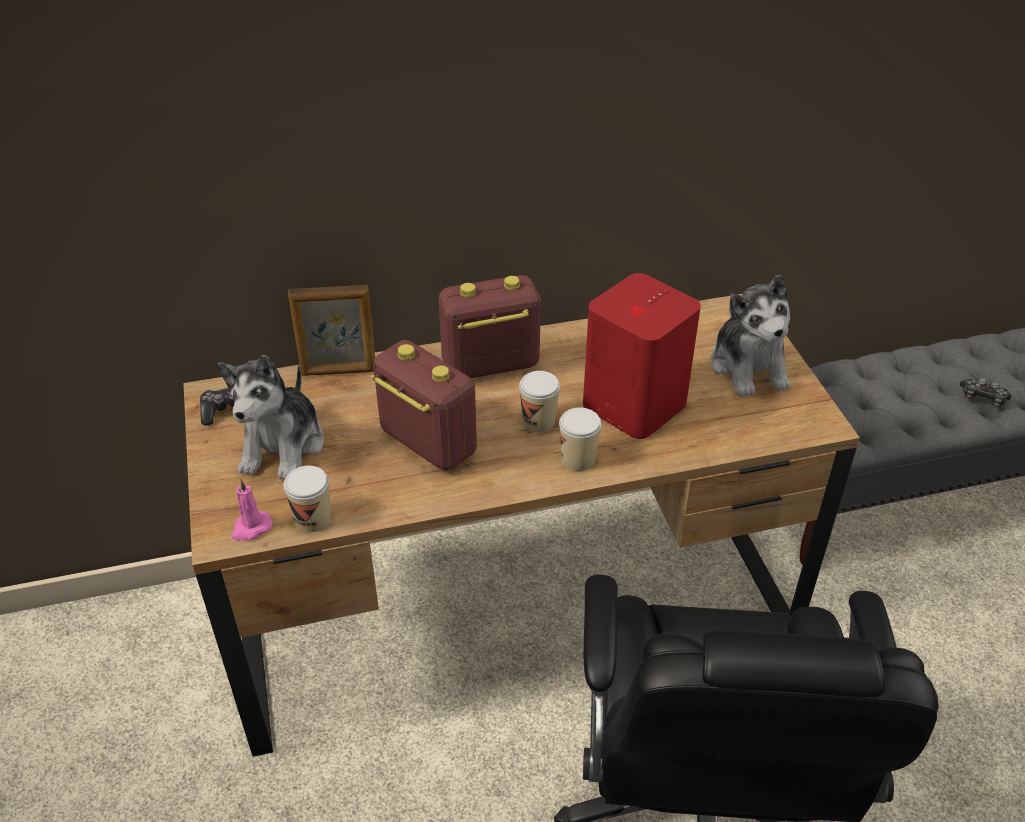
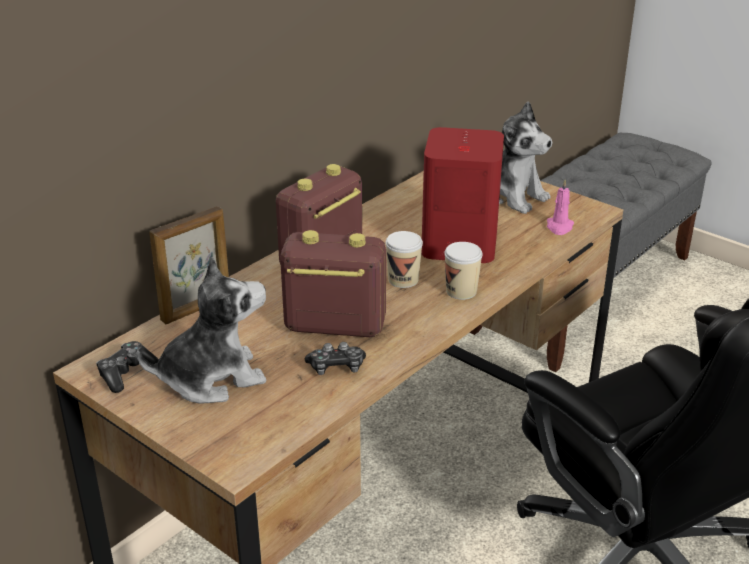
camera: 35 degrees left, 10 degrees down
(251, 528) = (256, 445): pink candle -> pink candle (559, 227)
(283, 446) = (212, 378): plush toy -> plush toy turned 90 degrees counterclockwise
(312, 519) = (303, 414): cup -> none
(982, 398) = (619, 190): game controller -> game controller (336, 367)

